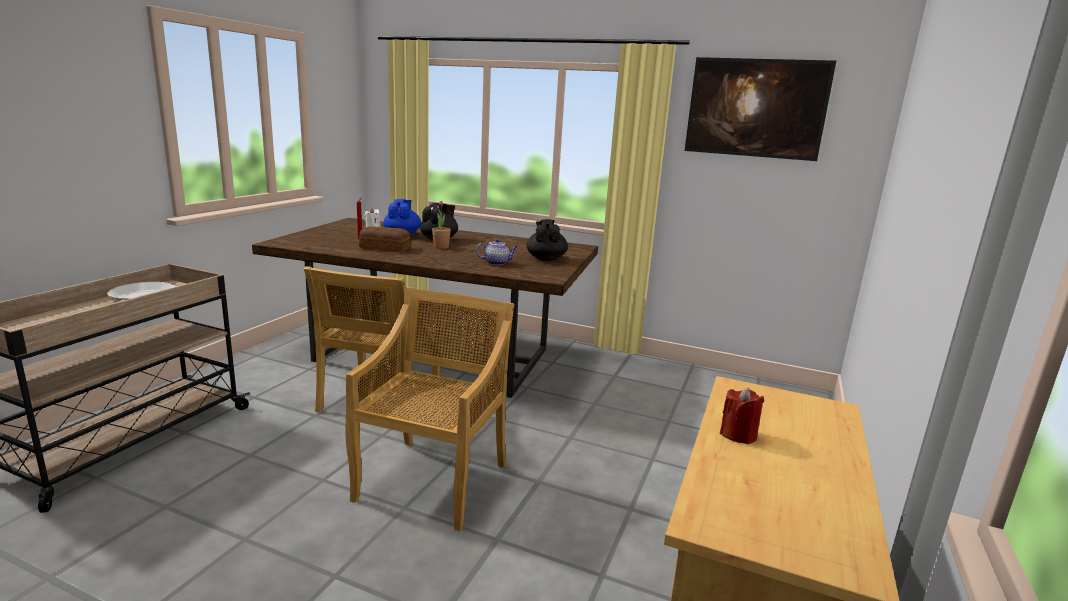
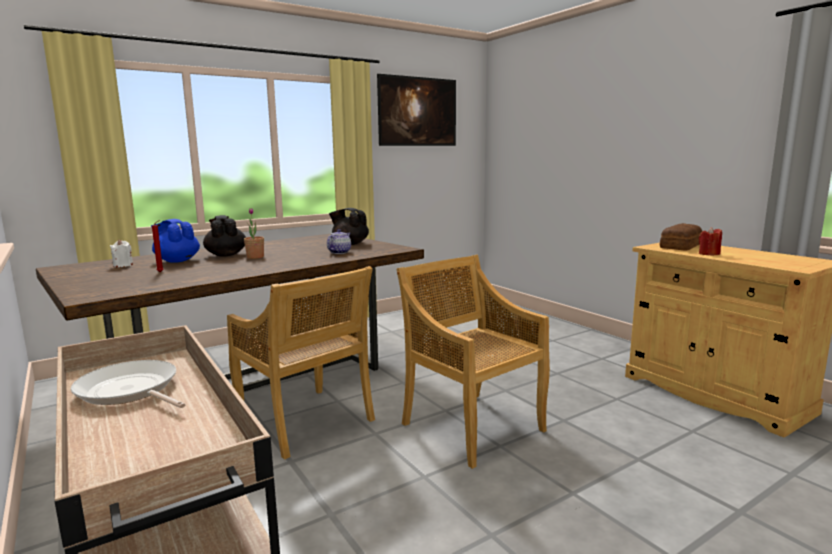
camera: 55 degrees left, 5 degrees down
(384, 247) = (216, 269): bread -> bread (679, 246)

